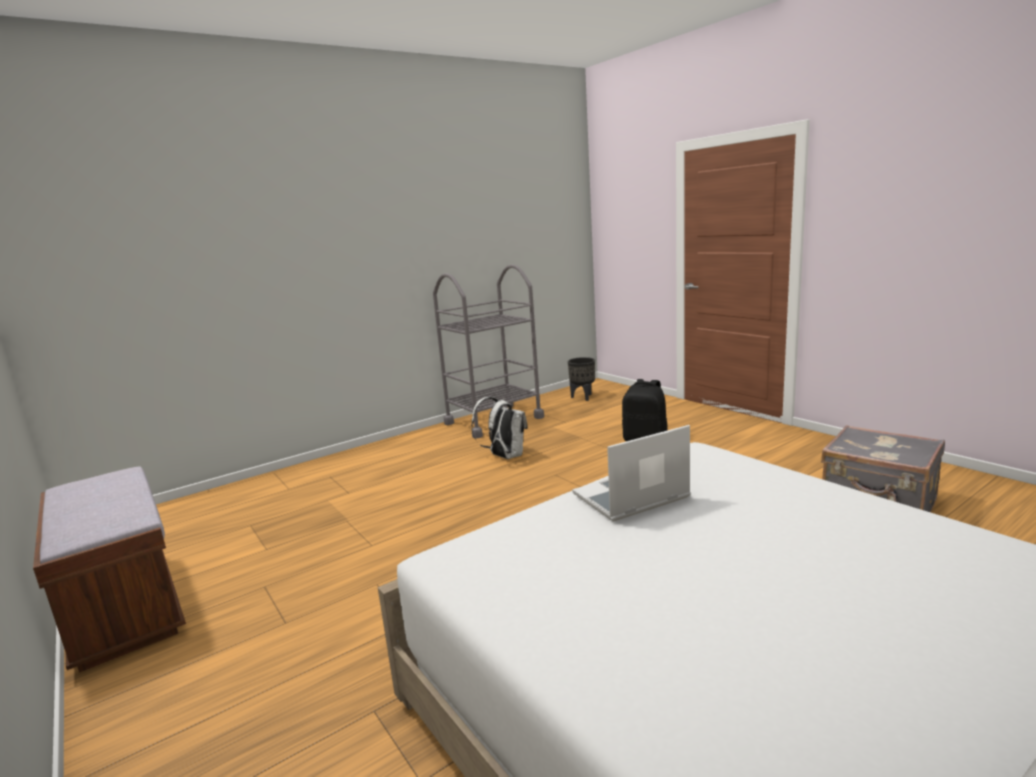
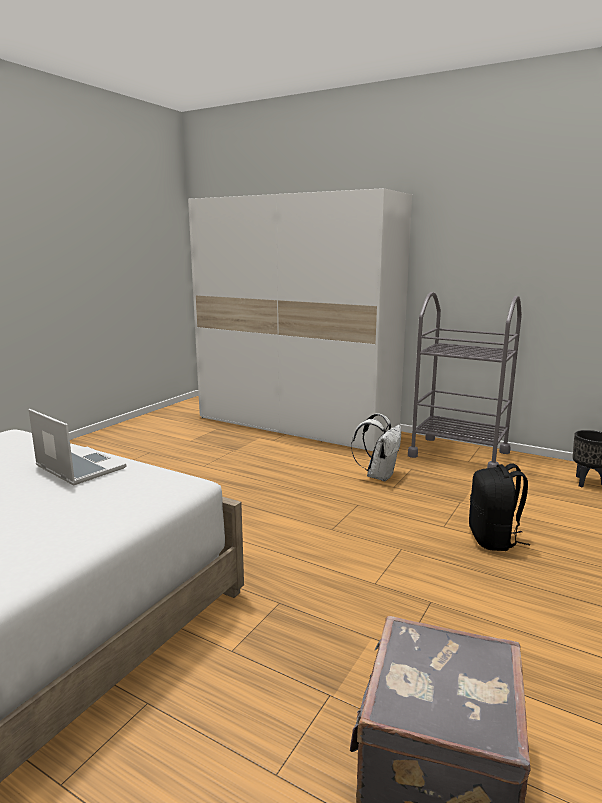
camera: 65 degrees right, 0 degrees up
(124, 609) = (125, 431): brown bench -> none
(319, 474) = (296, 425): none -> white wardrobe

